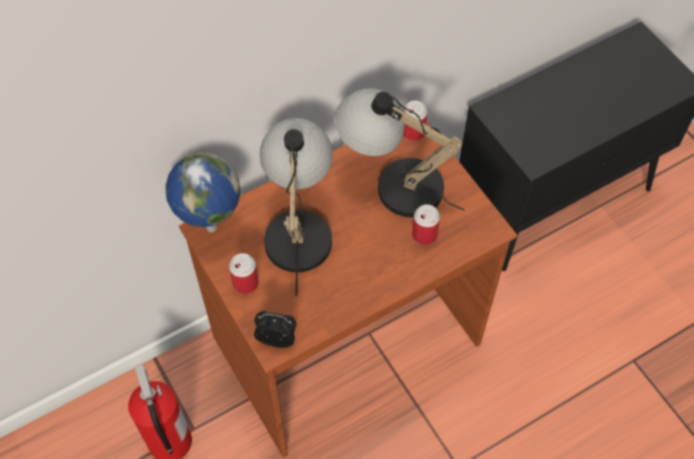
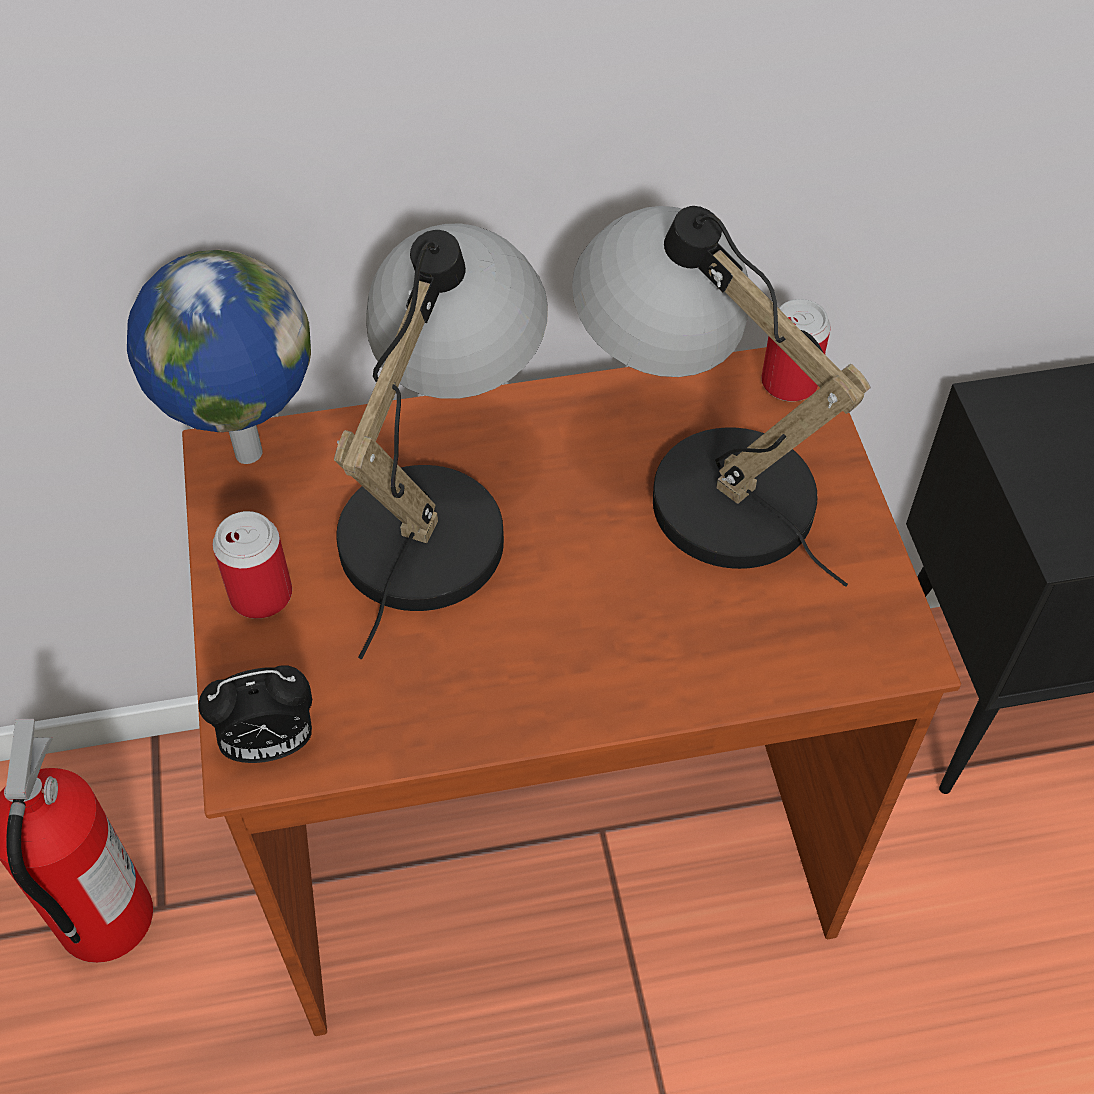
camera: 20 degrees right, 5 degrees down
(277, 339) = (269, 745): alarm clock -> alarm clock turned 135 degrees clockwise
(424, 235) = (725, 614): can -> none

